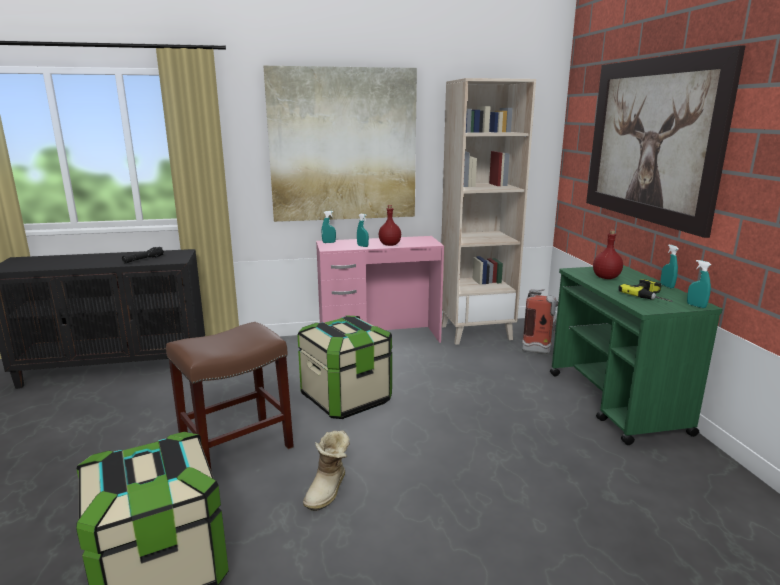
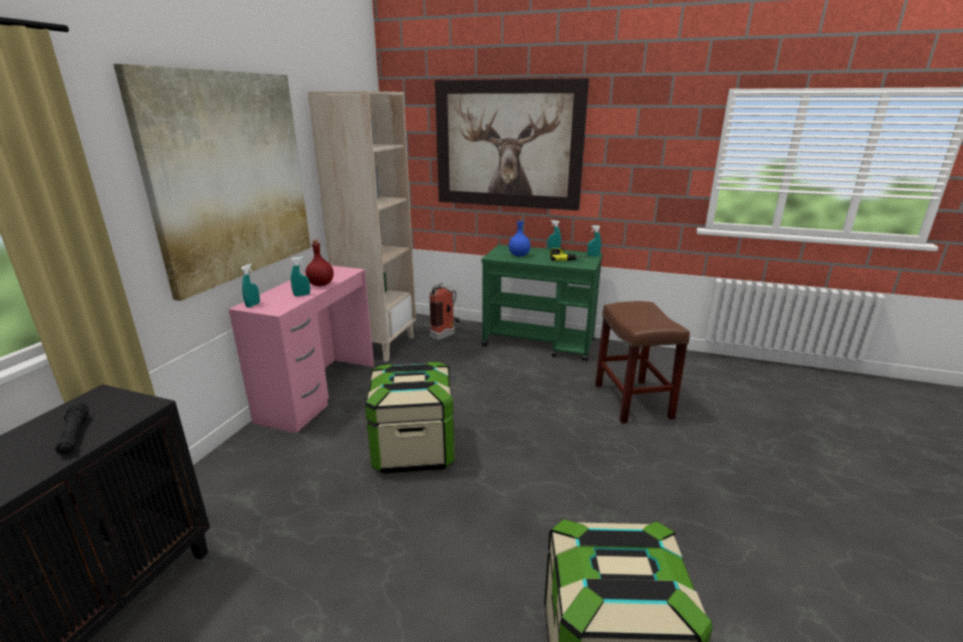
camera: 60 degrees left, 5 degrees up
(238, 447) = (435, 552): brown stool -> brown stool (631, 401)
(329, 490) = (552, 506): boot -> none
(606, 277) = (519, 255): red bottle -> blue bottle

